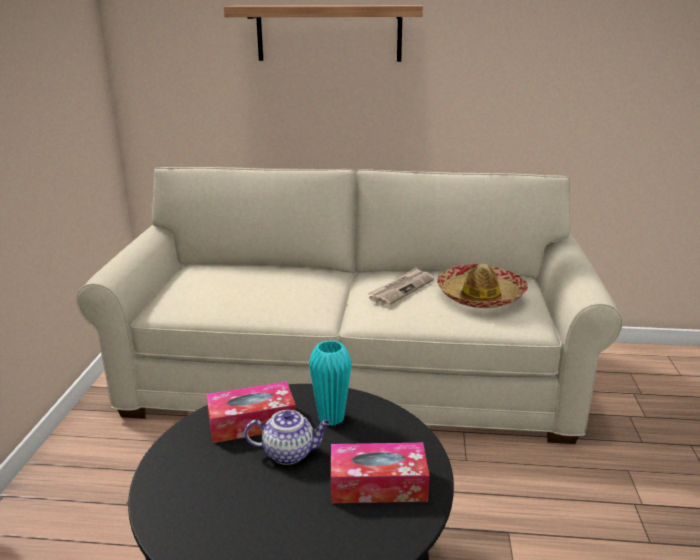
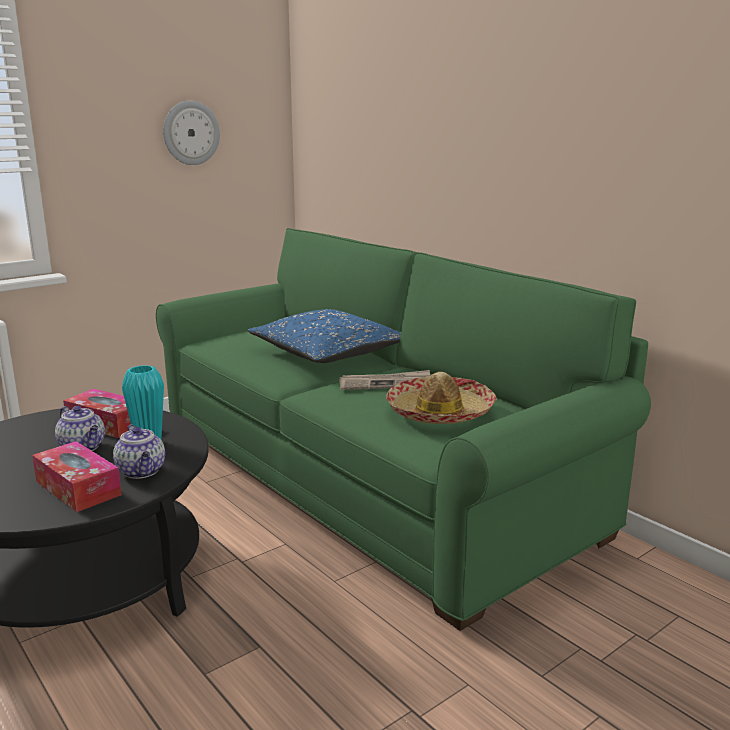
camera: 45 degrees right, 5 degrees down
(43, 74) = (191, 133): none -> wall clock
(302, 281) = (328, 354): none -> blue pillow
(329, 33) = (432, 105): shelf -> none
(351, 377) = (367, 477): beige sofa -> green sofa
(387, 442) = (142, 471): none -> teapot

